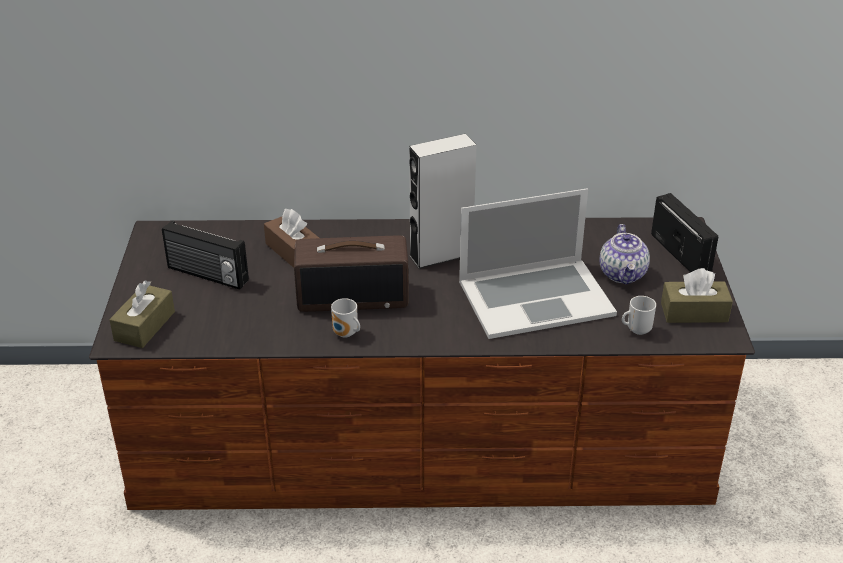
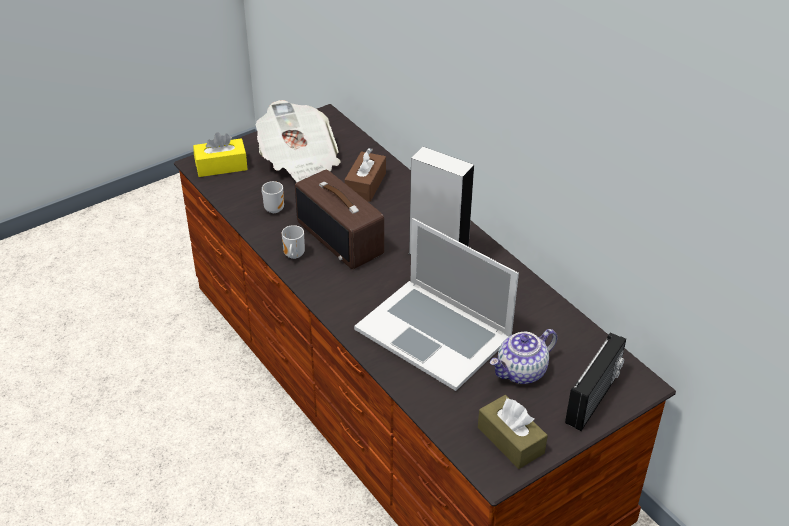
camera: 55 degrees right, 5 degrees up
(144, 326) = (221, 166): brown tissue box -> yellow tissue box
(207, 275) = (299, 162): radio -> newspaper
(636, 330) = (448, 411): mug -> mug (274, 208)

